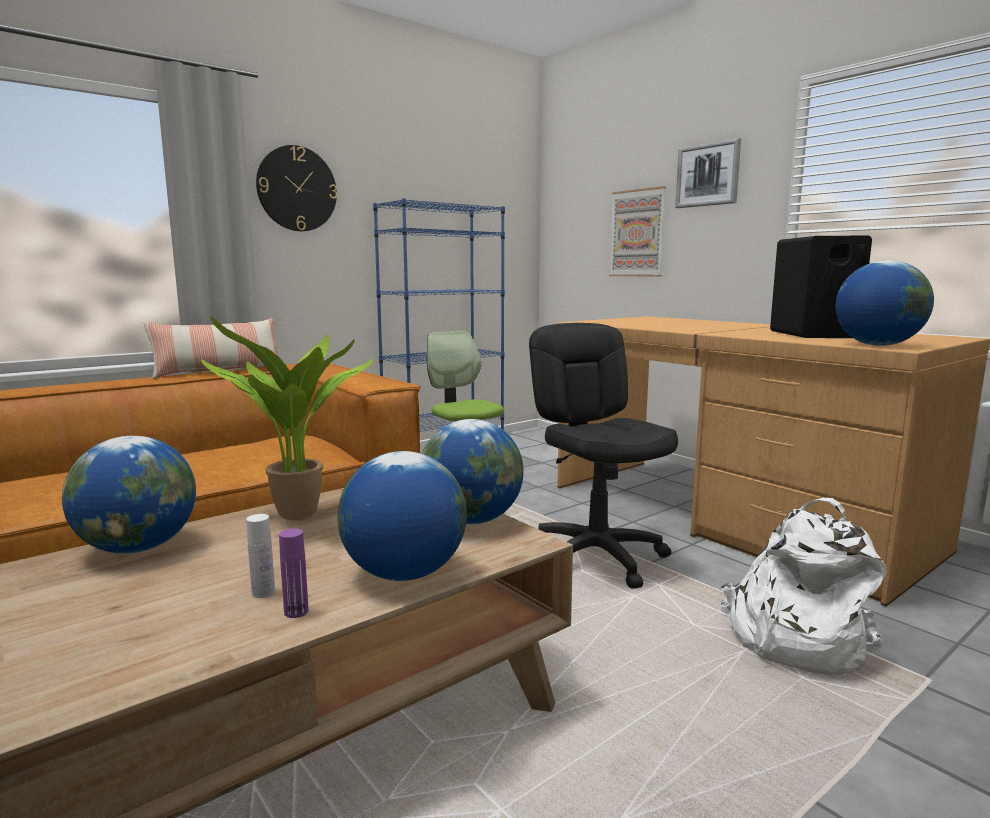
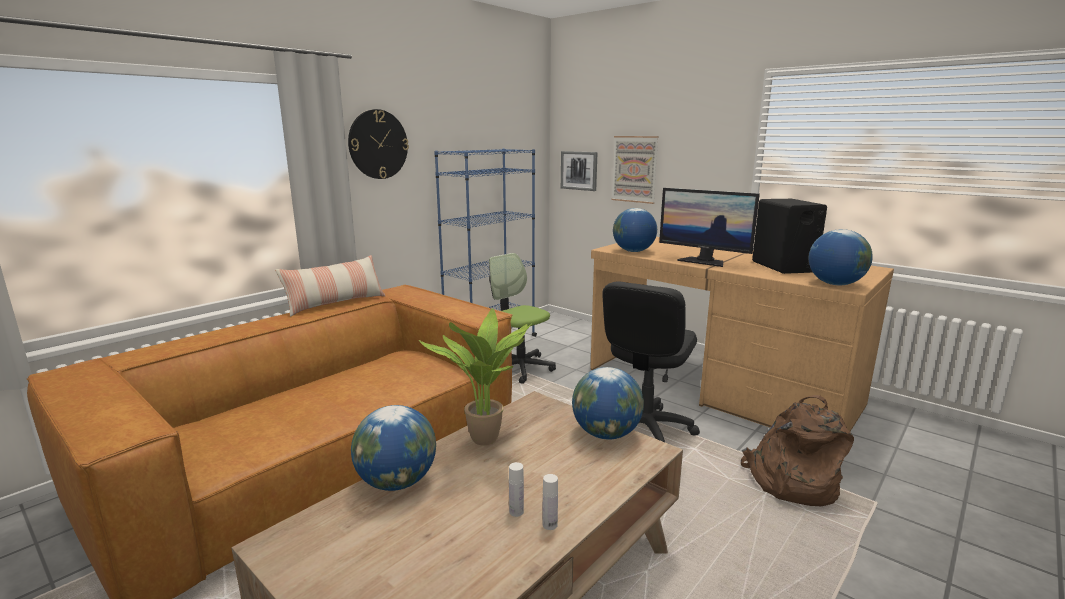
camera: 10 degrees left, 5 degrees up
(296, 612) = (550, 525): purple bottle -> white bottle
(404, 573) = (594, 485): globe -> globe (633, 251)
(597, 557) = (644, 429): black office chair -> black office chair turned 120 degrees counterclockwise
(698, 330) = (703, 261): none -> monitor
(708, 175) = (692, 131): picture -> picture (579, 170)
(793, 638) = (791, 481): white backpack -> brown backpack

